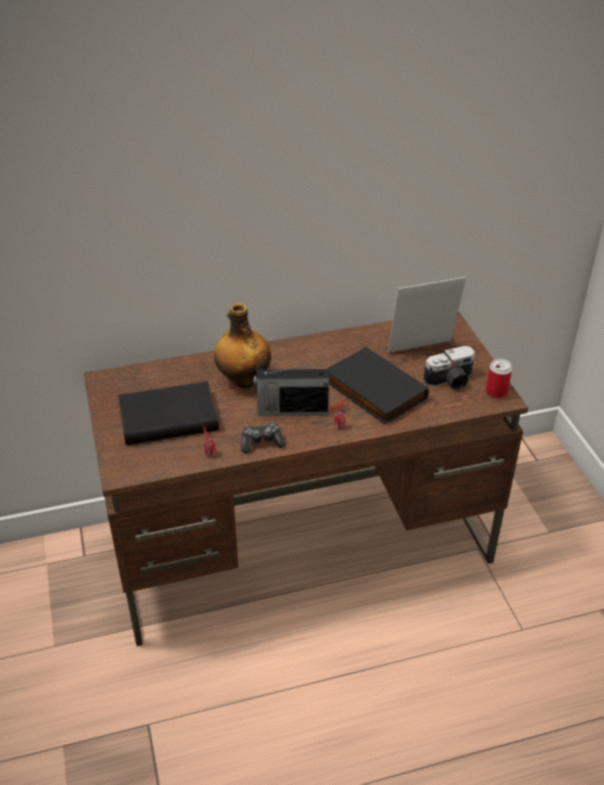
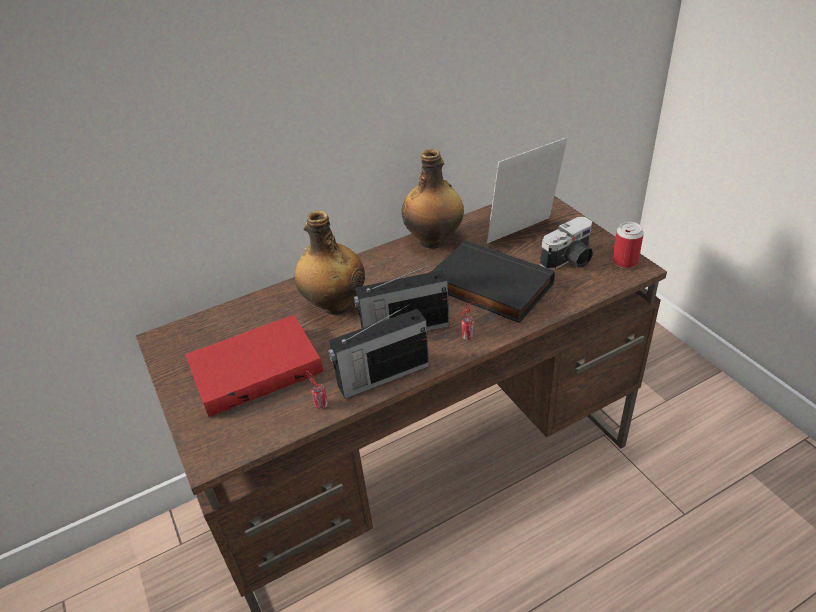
camera: 10 degrees left, 0 degrees up
(169, 416) = (256, 367): black book -> red book
(262, 442) = (381, 376): game controller -> radio
(344, 341) = (434, 240): none -> bottle

